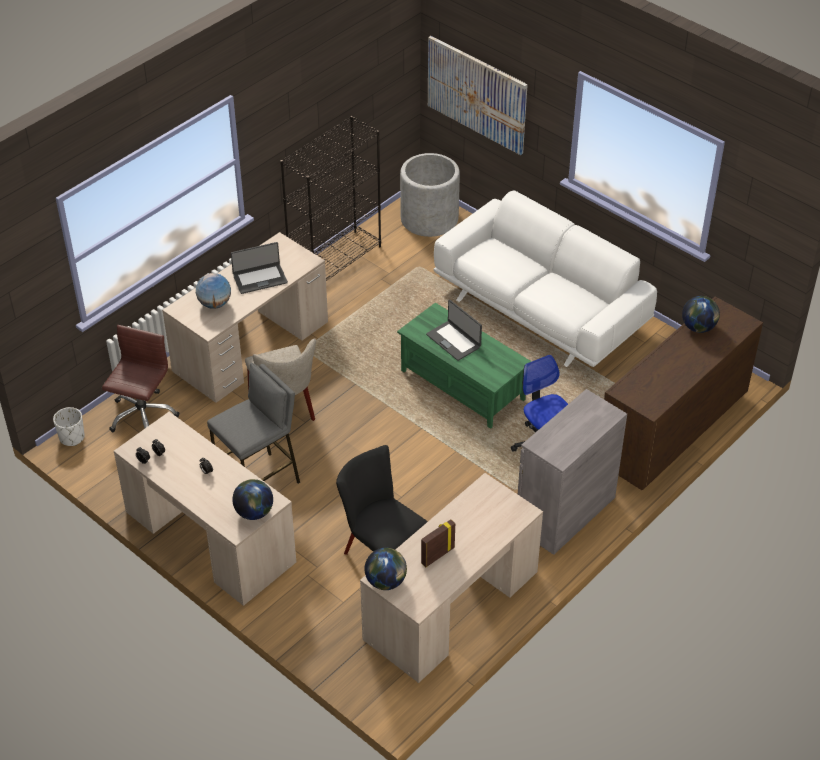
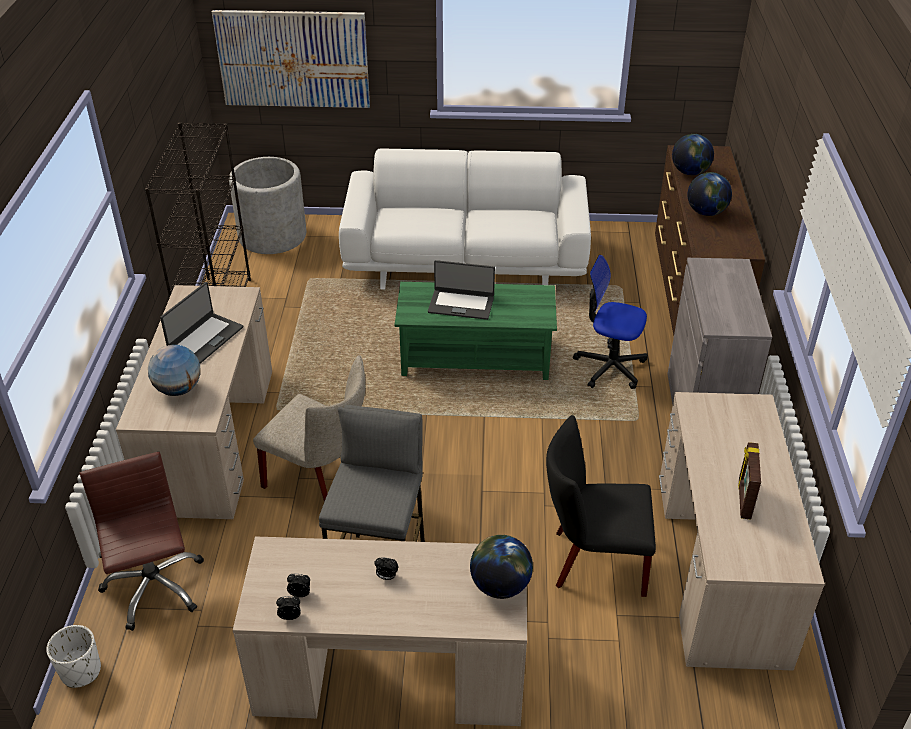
camera: 40 degrees left, 5 degrees down
(386, 581) = (734, 562): globe -> globe (706, 212)

